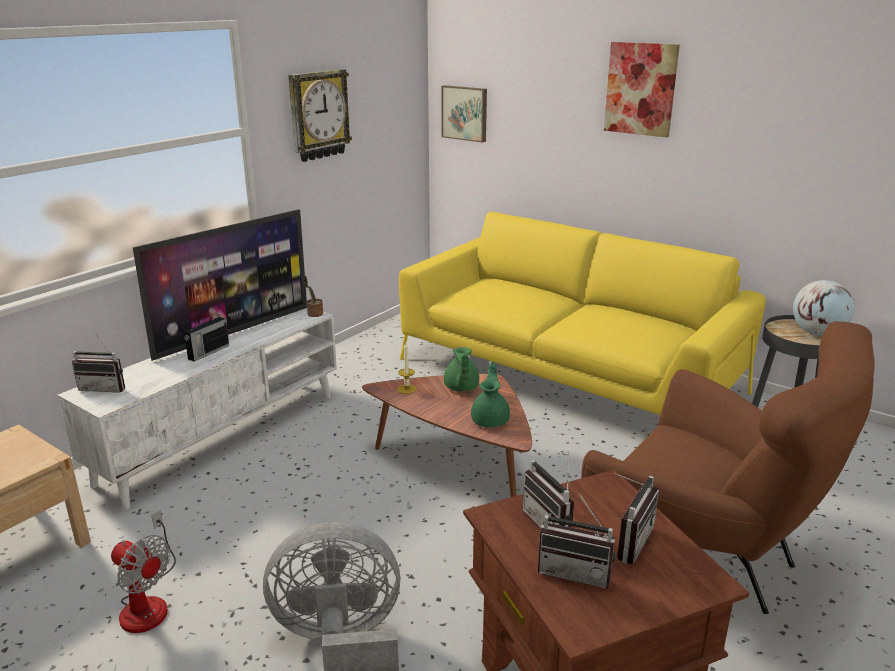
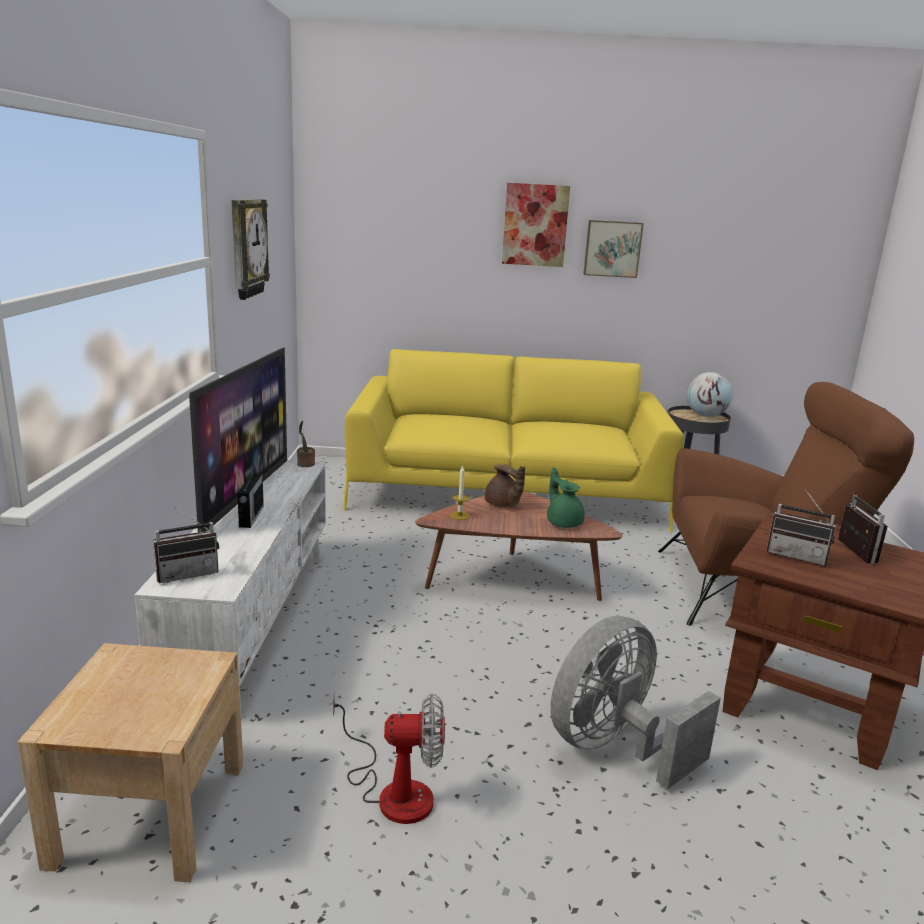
camera: 35 degrees left, 5 degrees down
(461, 388) = (503, 505): green teapot -> brown teapot
(465, 113) = (344, 253): picture -> picture (612, 248)
(576, 571) = (858, 577): radio -> none

